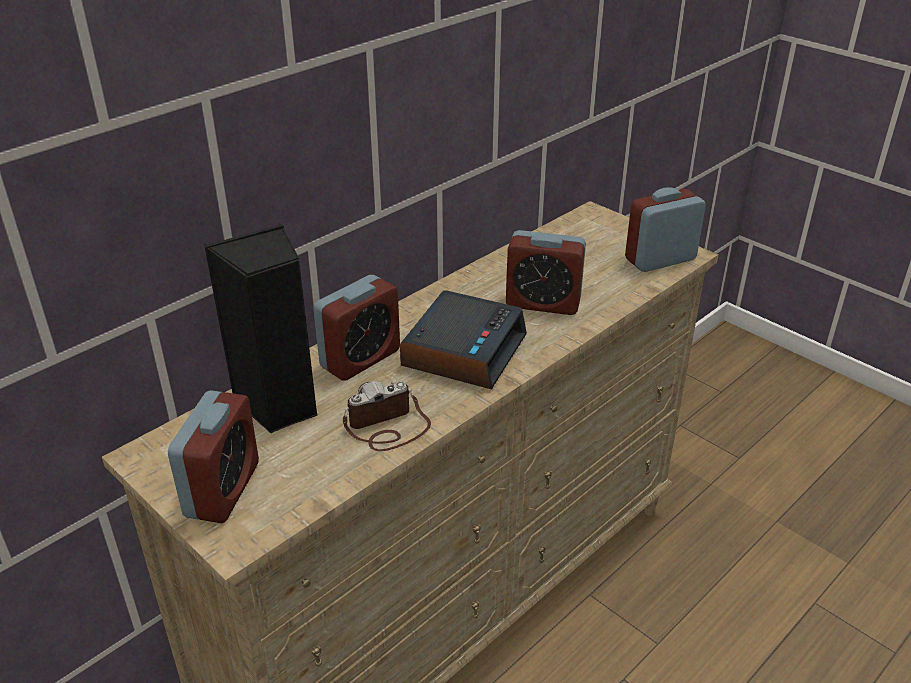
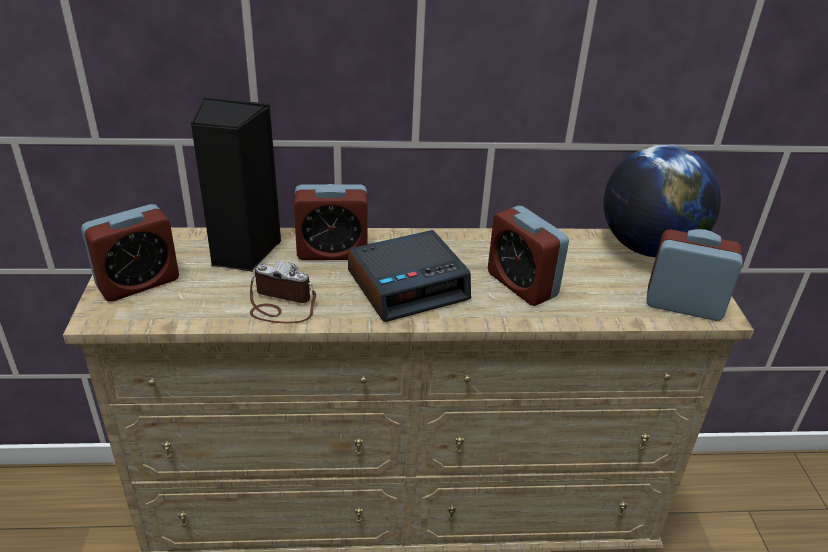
camera: 40 degrees right, 0 degrees up
(585, 229) = (648, 248): none -> globe

